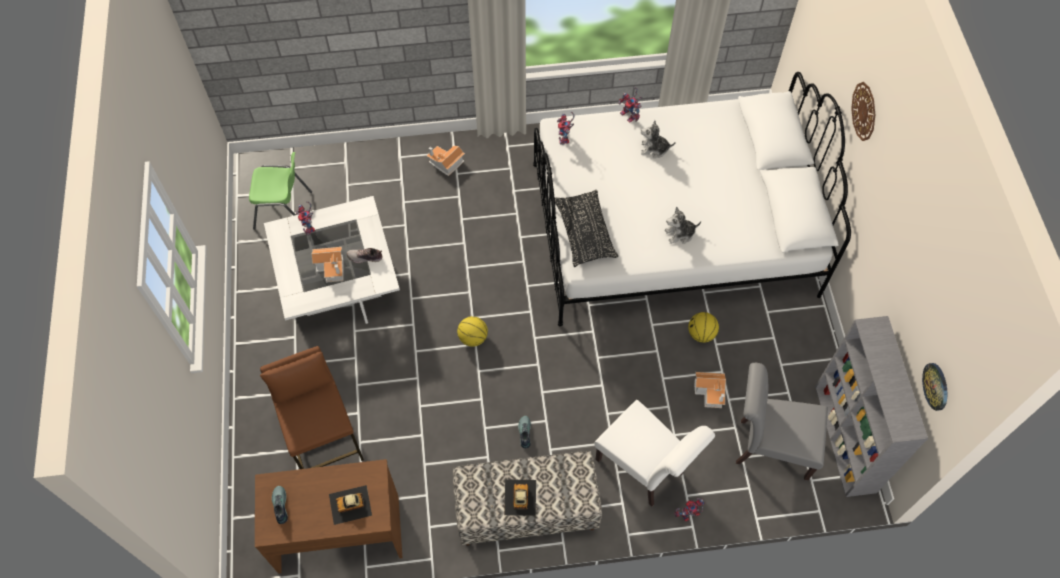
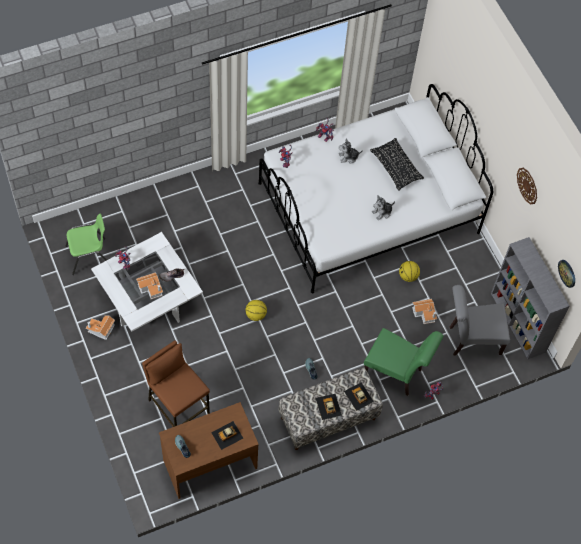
camera: 20 degrees left, 0 degrees up
(445, 163) = (195, 196): toy house -> toy house (101, 330)
(569, 493) = (358, 396): none -> toy car
(584, 233) = (319, 226): black pillow -> black pillow (396, 168)
(644, 469) = (396, 373): white chair -> green chair
(864, 111) = (485, 111): wall clock -> wall clock (527, 185)

